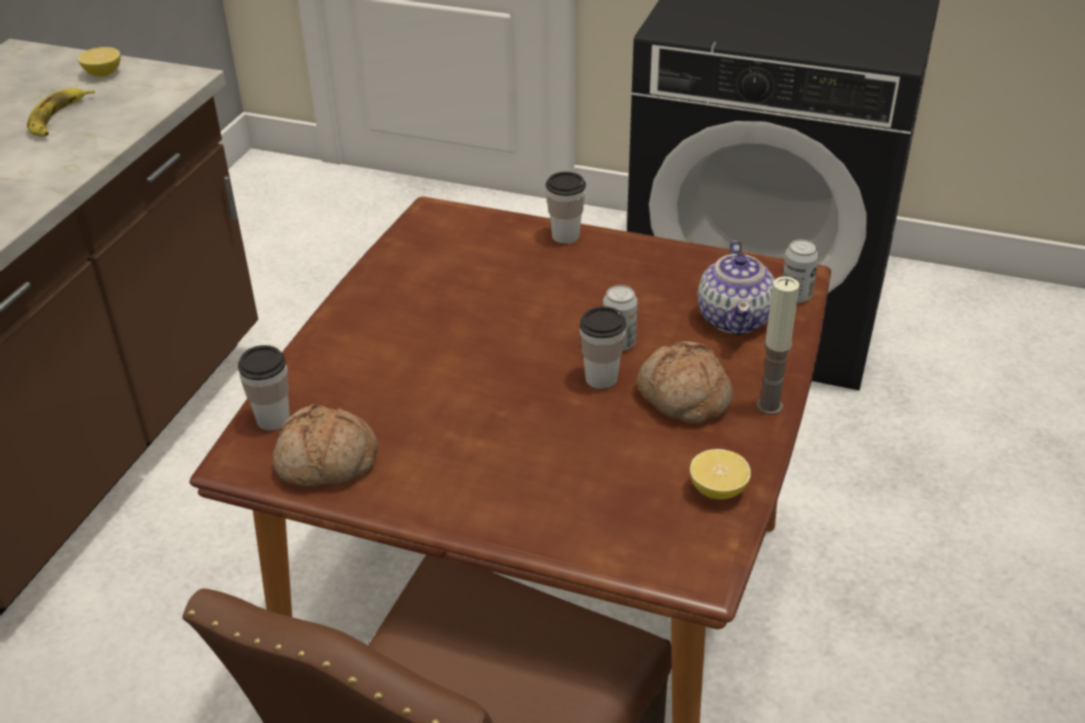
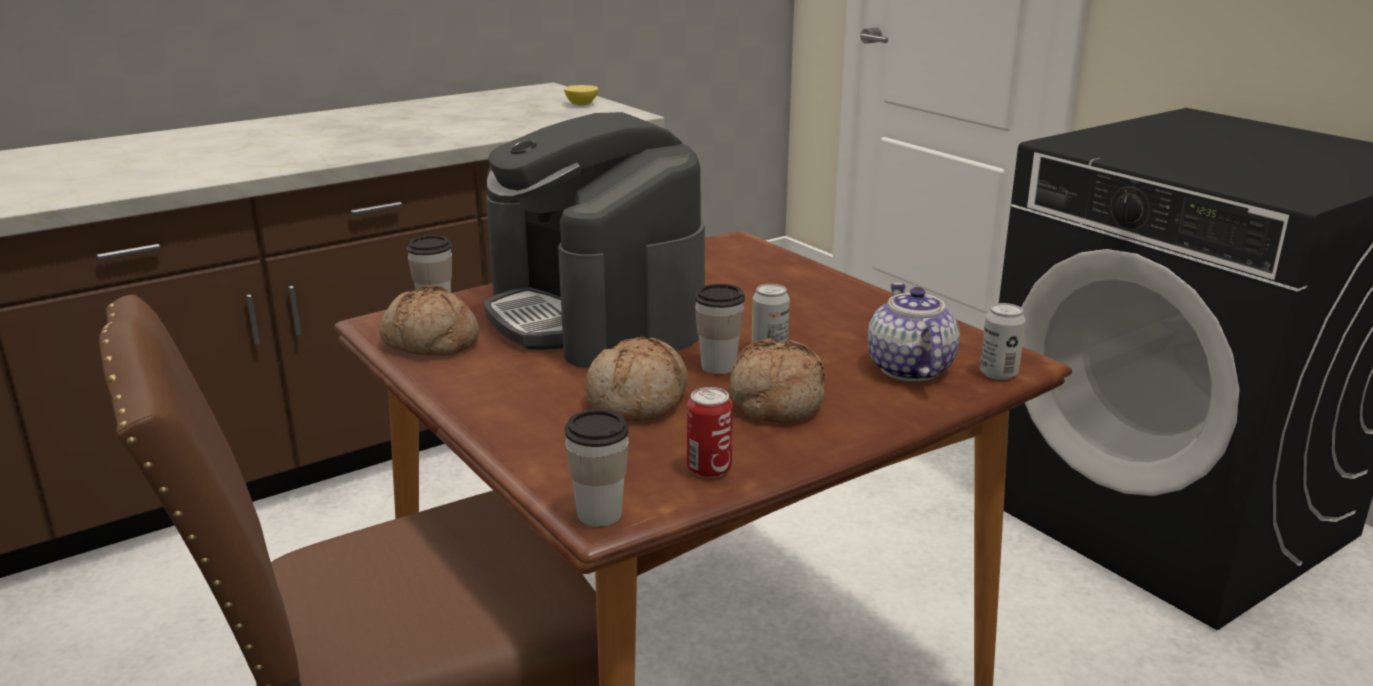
camera: 35 degrees right, 15 degrees down
(59, 118) = (517, 117): banana -> none
(430, 361) = (595, 315): none -> coffee machine
(565, 236) = (826, 279): cup -> cup (599, 514)
(587, 445) = (639, 400): none -> bread
(718, 490) = (709, 469): lemon -> can
(735, 318) = (909, 369): teapot -> teapot turned 135 degrees clockwise
(769, 406) = (850, 434): candle -> none

